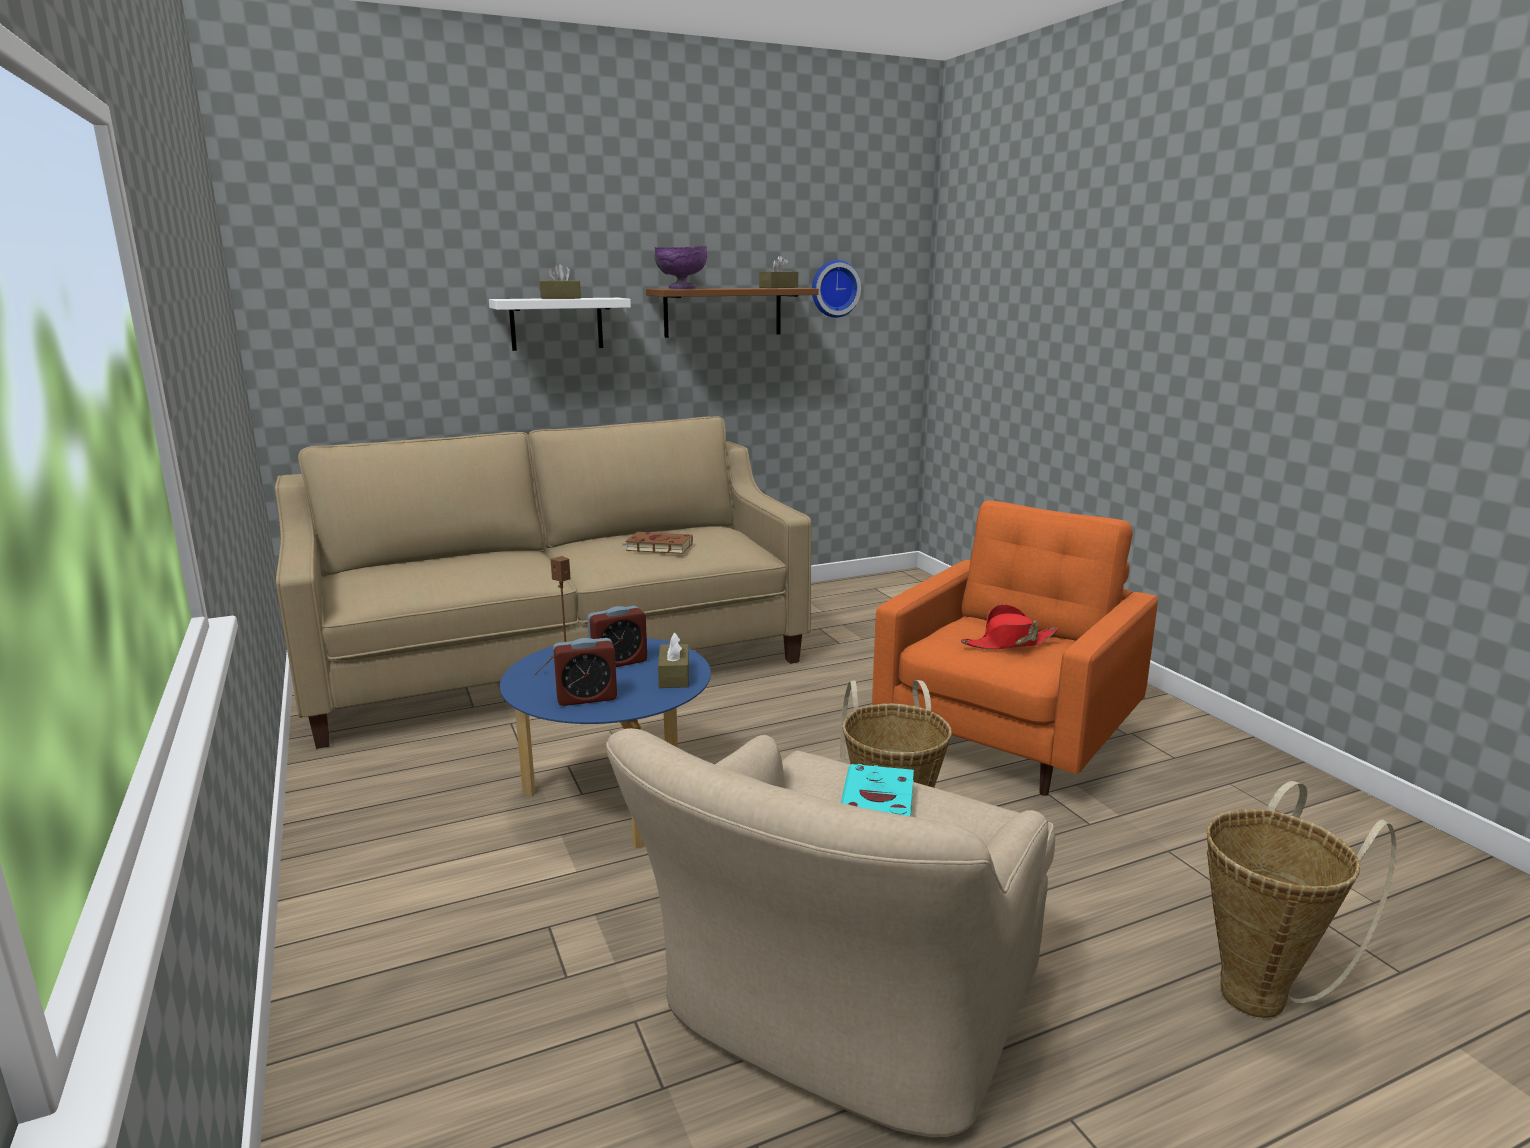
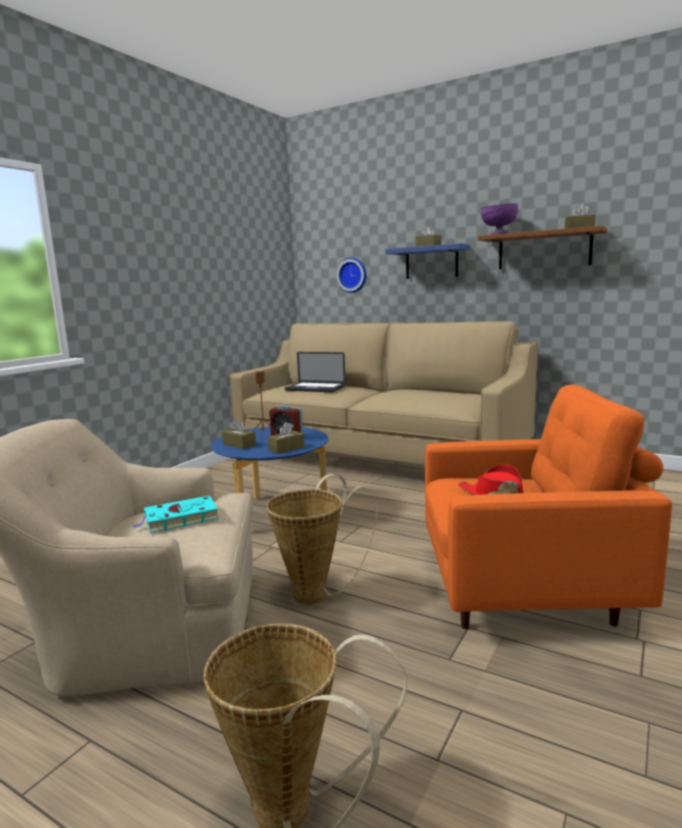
camera: 55 degrees right, 5 degrees down
(454, 570) = (315, 388): none -> laptop
(556, 323) = (431, 262): white shelf -> blue shelf
(586, 698) = (239, 444): alarm clock -> brown tissue box
(657, 547) = (416, 396): brown book -> none
(834, 288) = (646, 226): wall clock -> wall clock (353, 275)

